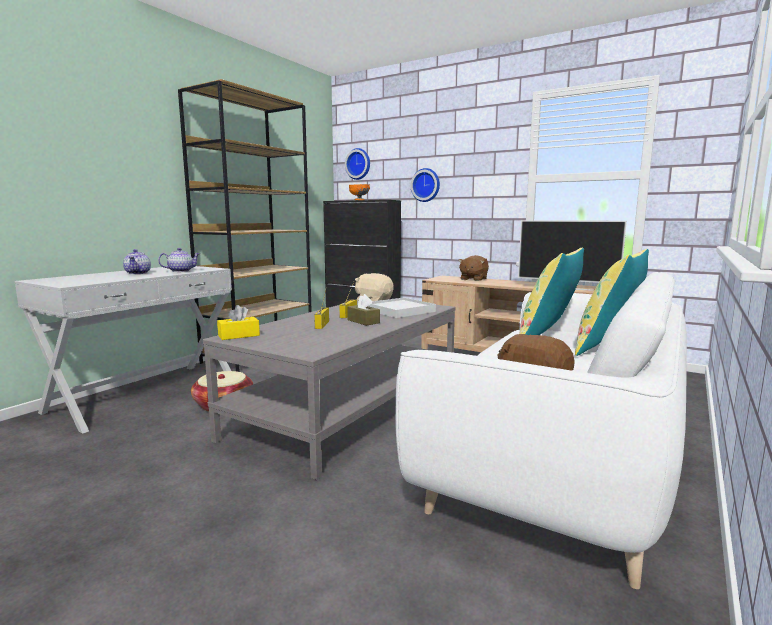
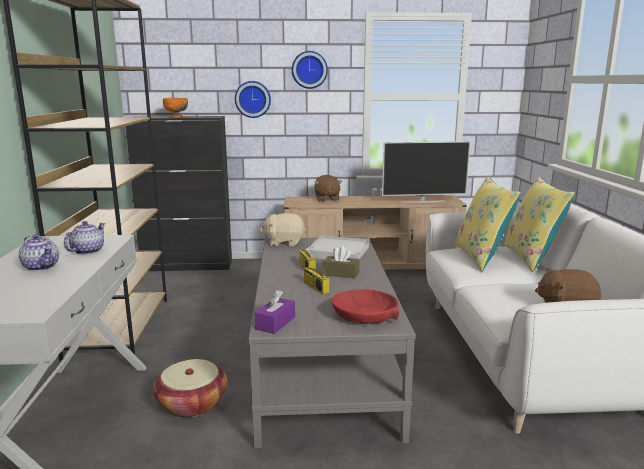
camera: 35 degrees left, 5 degrees up
(239, 335) = (275, 323): yellow tissue box -> purple tissue box
(307, 344) = (365, 316): none -> red bowl
(359, 164) = (159, 71): wall clock -> wall clock (309, 70)

